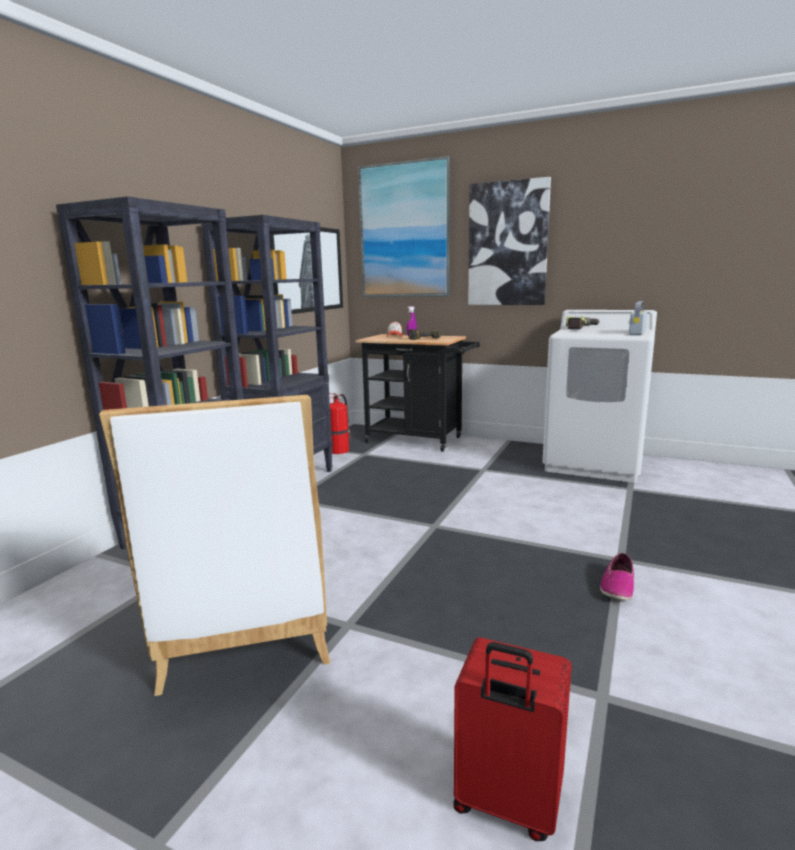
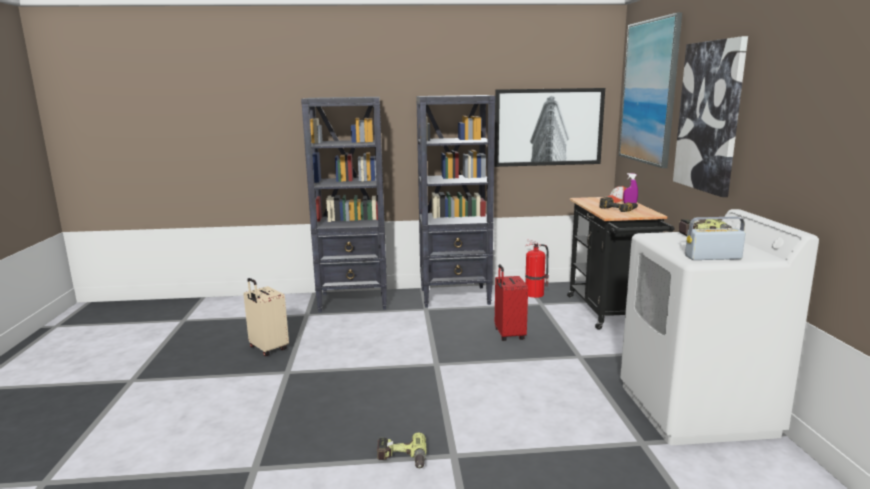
camera: 60 degrees right, 0 degrees up
(246, 630) = (267, 349): white chair -> beige suitcase
(506, 804) = (162, 450): red suitcase -> red suitcase (508, 335)
(617, 586) = (402, 459): shoe -> power drill

